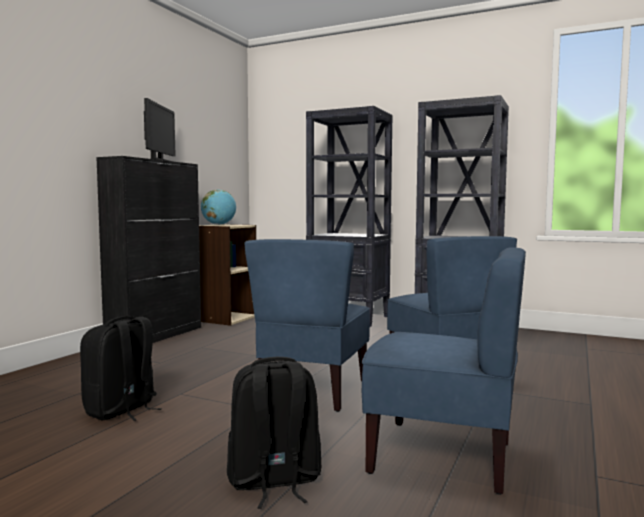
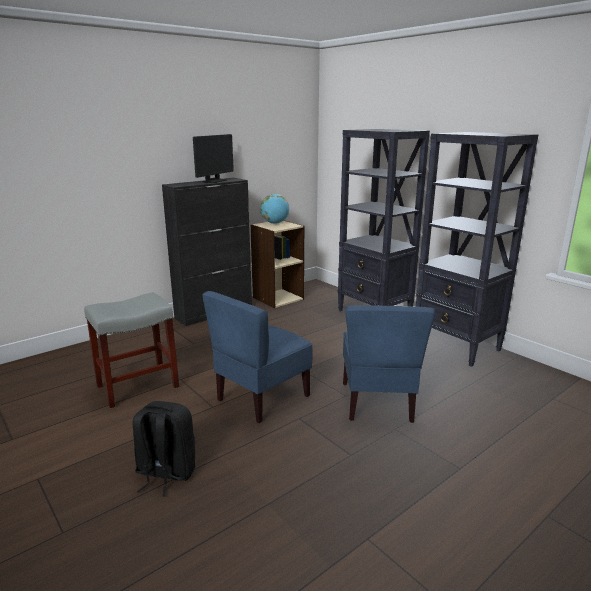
camera: 25 degrees right, 15 degrees up
(121, 410) = (137, 387): black backpack -> grey stool
(442, 456) = (282, 485): blue chair -> none

